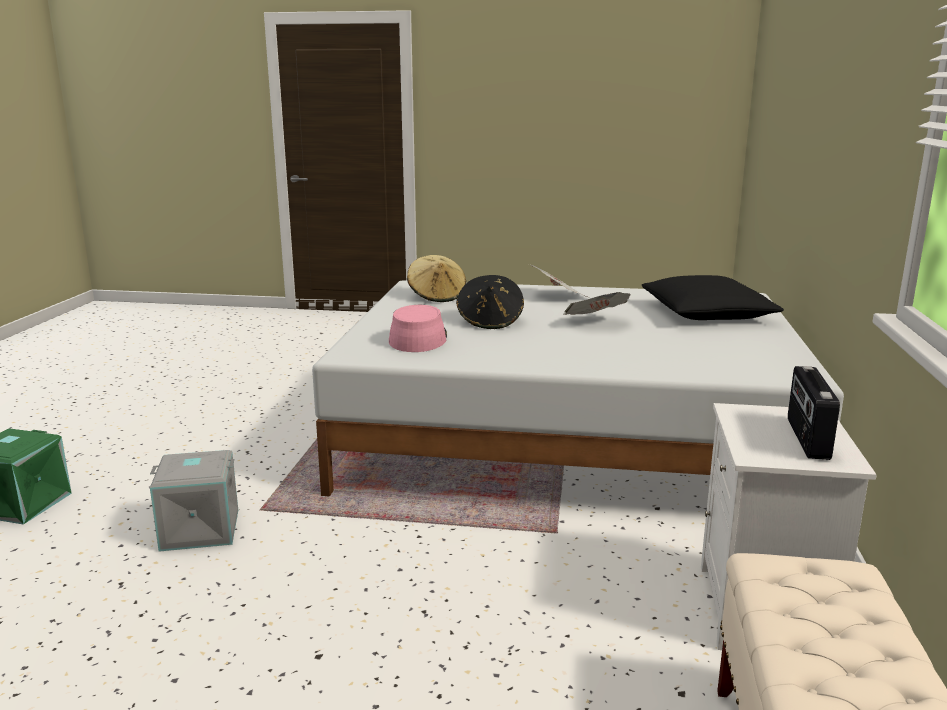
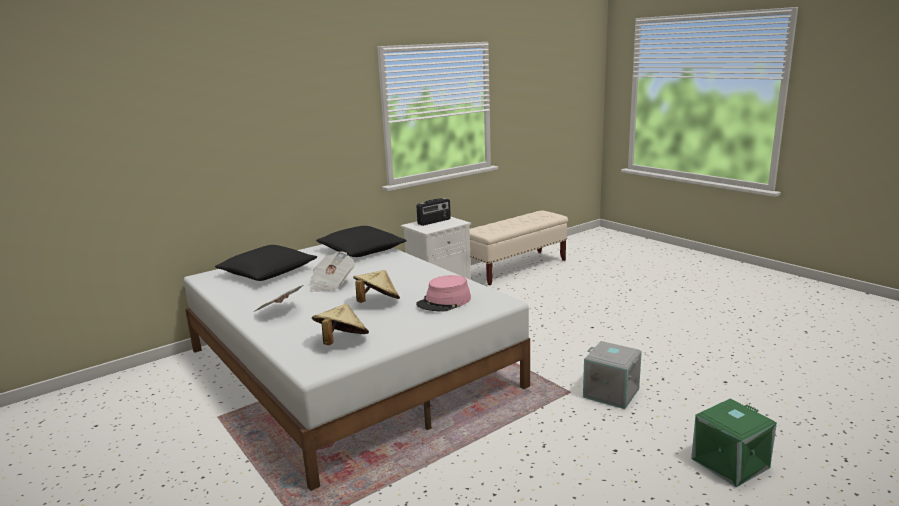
camera: 135 degrees left, 0 degrees up
(490, 321) = (377, 302): black hat -> beige hat
(720, 363) = (361, 250): none -> black pillow

